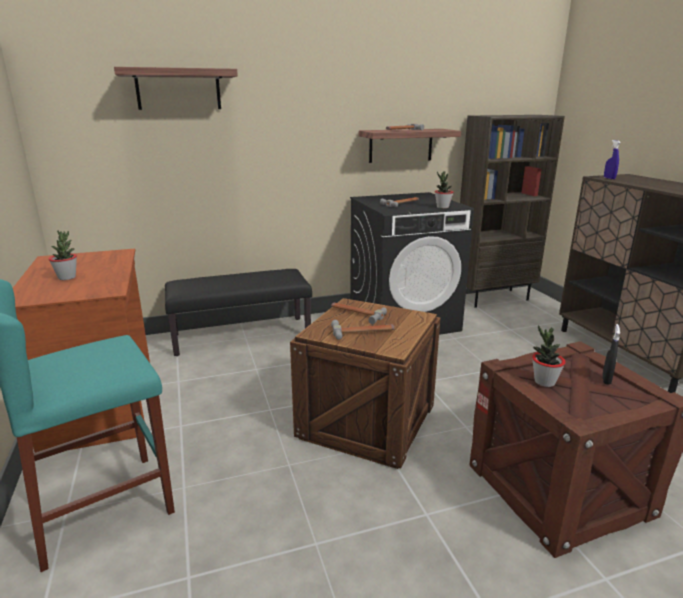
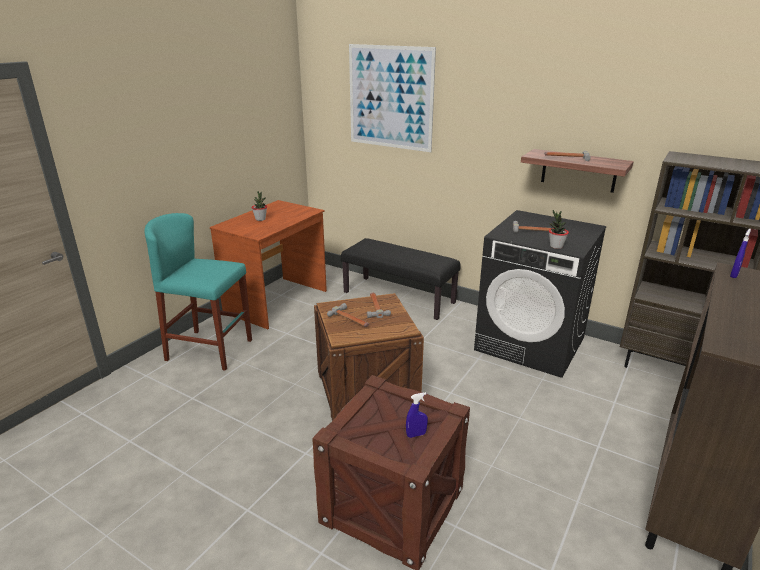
camera: 50 degrees right, 5 degrees up
(178, 90) = (390, 97): shelf -> picture
(544, 382) = (376, 408): potted plant -> none
(606, 379) = (416, 434): black spray bottle -> blue spray bottle

